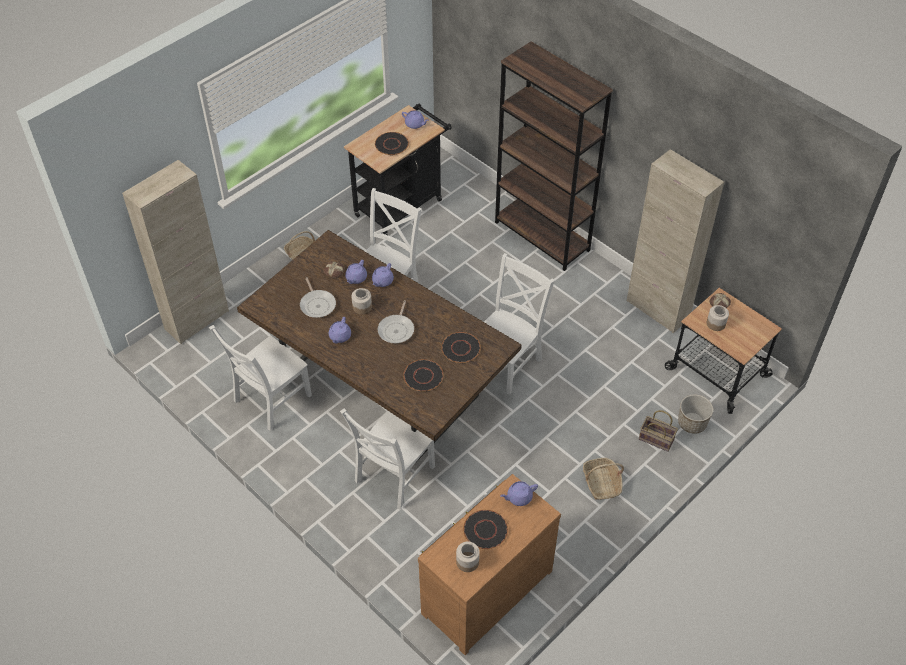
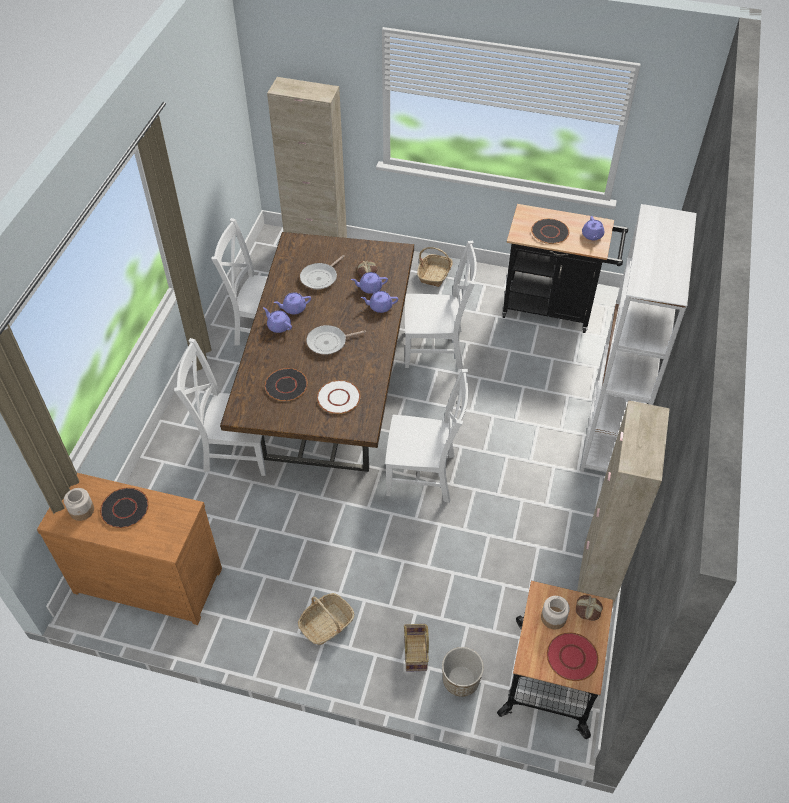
camera: 60 degrees right, 0 degrees up
(362, 307) = (339, 307): jar -> none
(460, 348) = (338, 398): black plate -> white plate
(518, 497) = (176, 519): purple teapot -> purple teapot (278, 326)
(542, 236) = (610, 432): brown bookcase -> white bookcase
(749, 329) = (571, 657): none -> red plate

